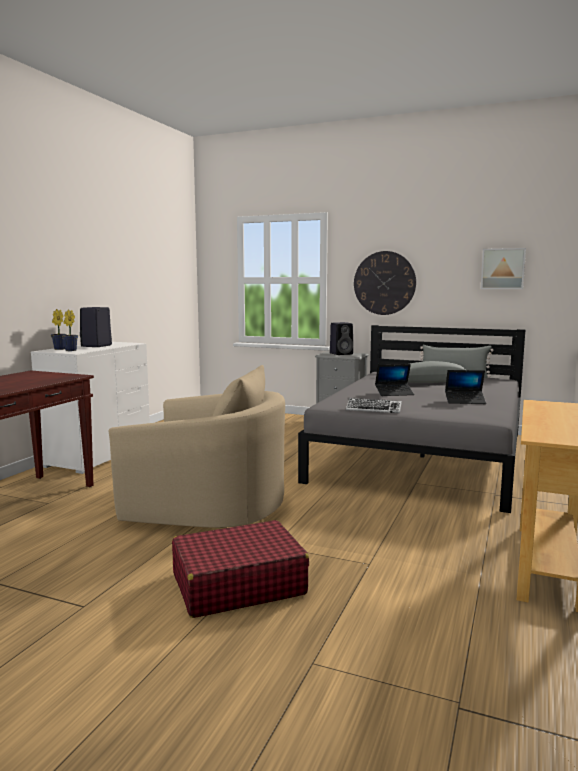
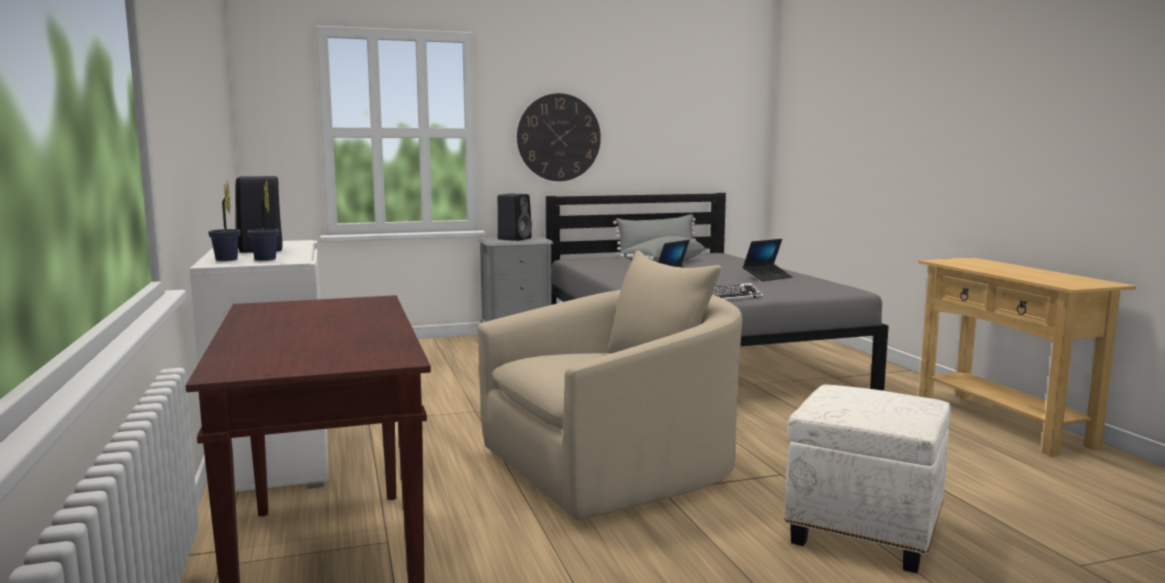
camera: 40 degrees left, 0 degrees up
(237, 584) = (865, 532): red suitcase -> white ottoman
(503, 269) = (697, 120): picture -> none

